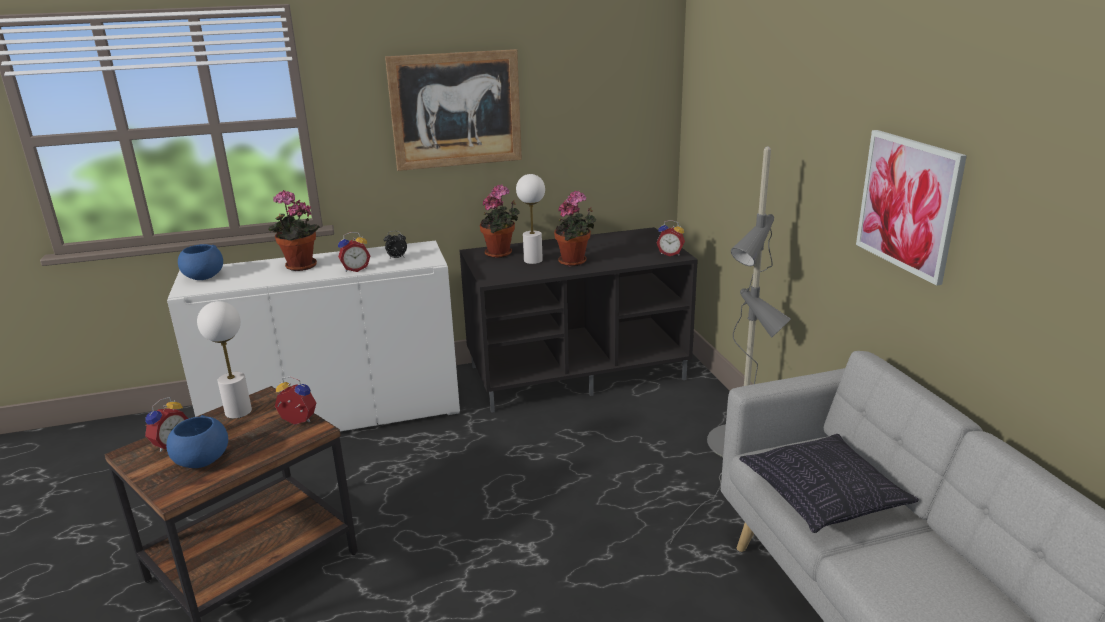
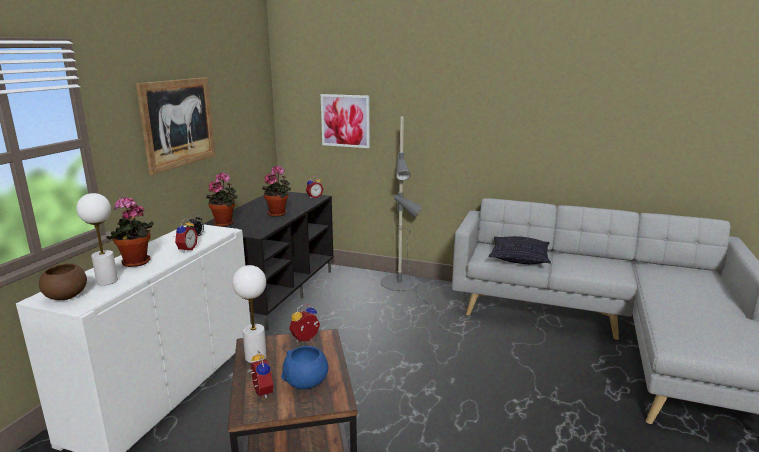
camera: 55 degrees left, 5 degrees down
(203, 277) = (66, 296): blue bowl -> brown bowl
(533, 260) = (254, 220): white table lamp -> white table lamp (107, 281)
(908, 204) = (487, 128): picture -> picture (345, 121)

